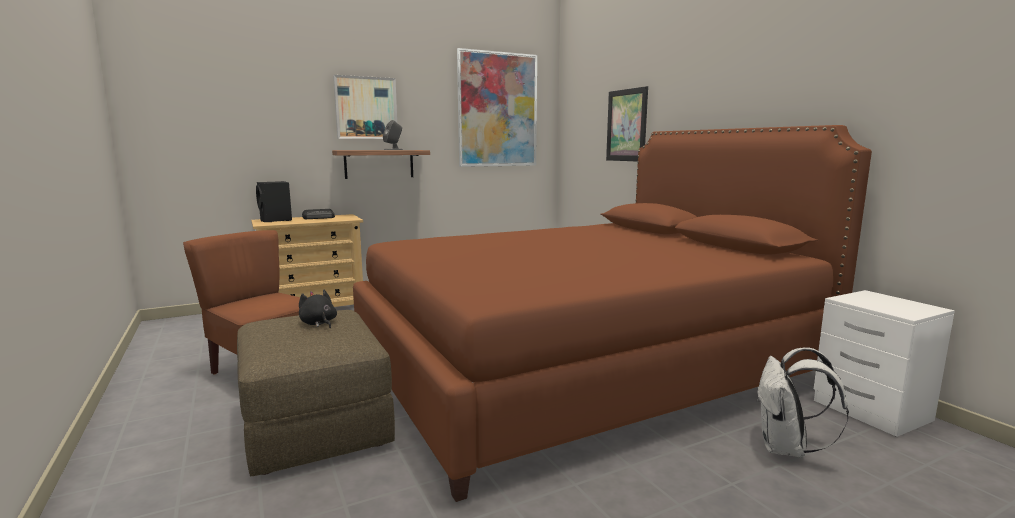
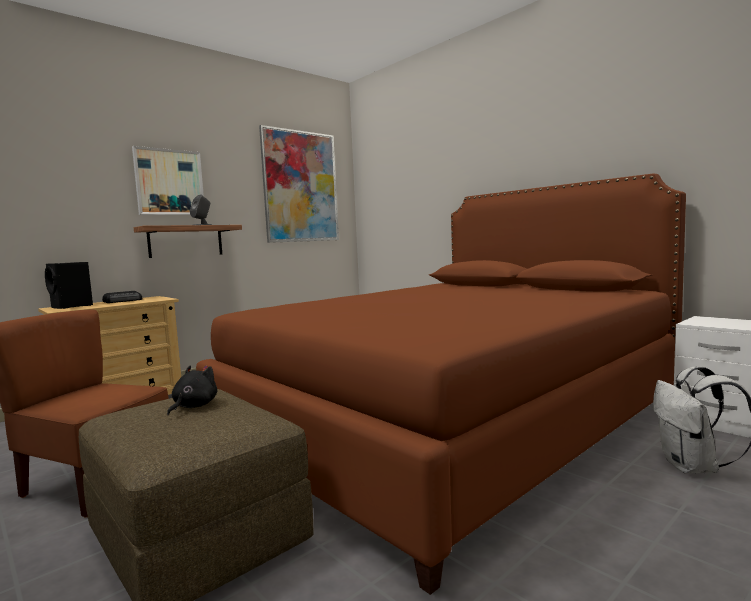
camera: 15 degrees left, 5 degrees down
(318, 323) = (193, 406): black plush toy -> black plush toy turned 75 degrees clockwise
(626, 125) = (432, 195): picture -> none

